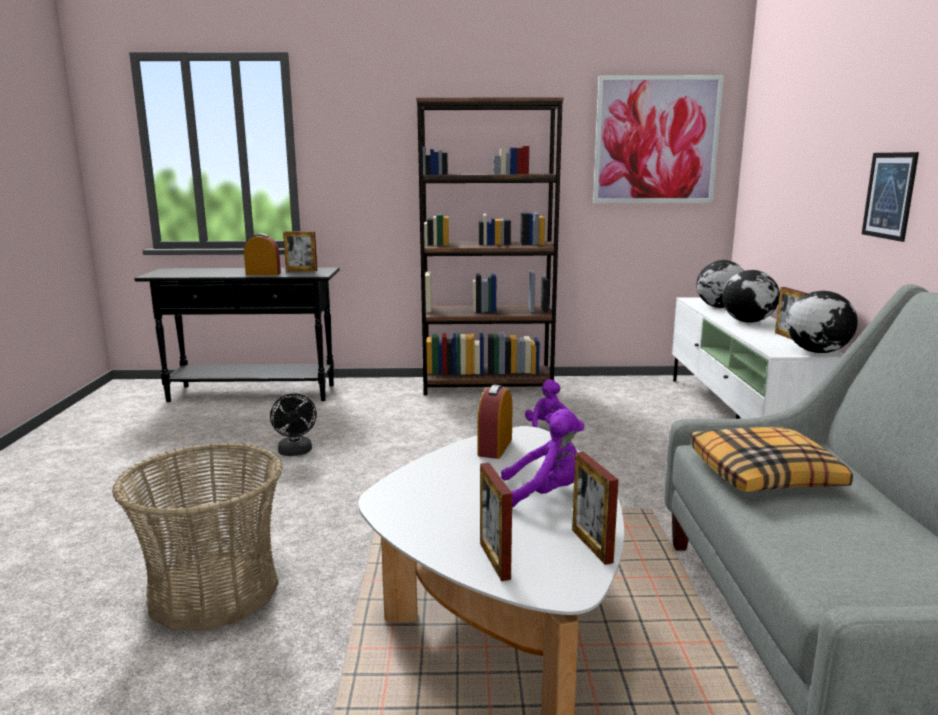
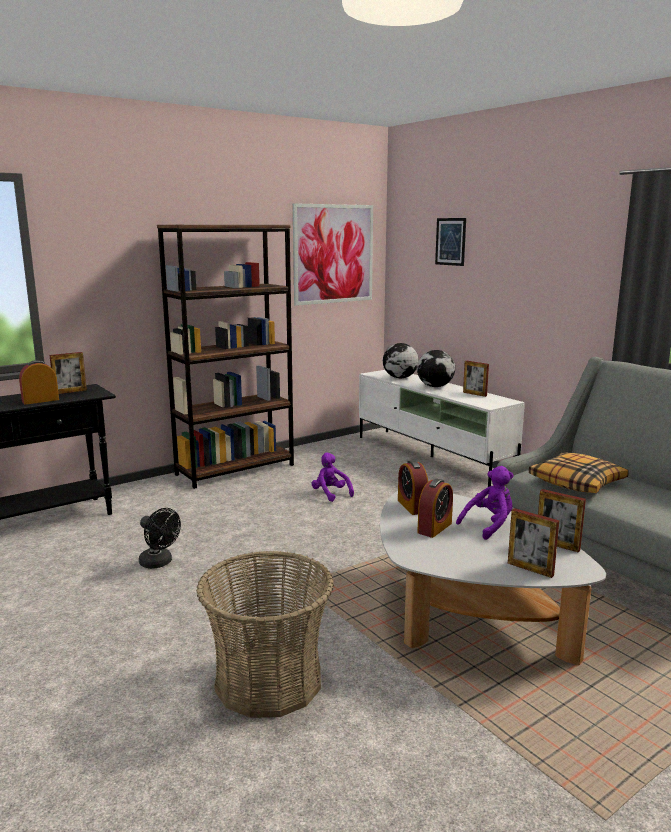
camera: 35 degrees left, 0 degrees up
(474, 477) = (434, 528): none -> alarm clock
(816, 352) = (505, 402): globe -> none
(889, 195) = (544, 300): picture -> picture (450, 241)

